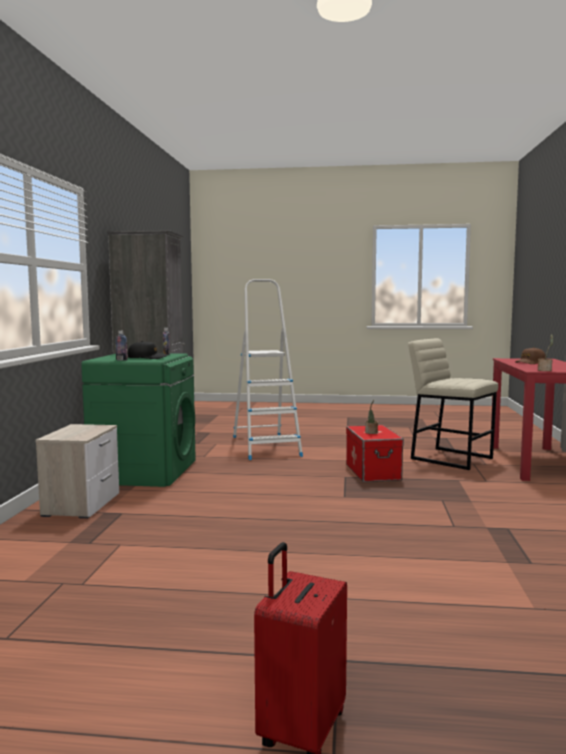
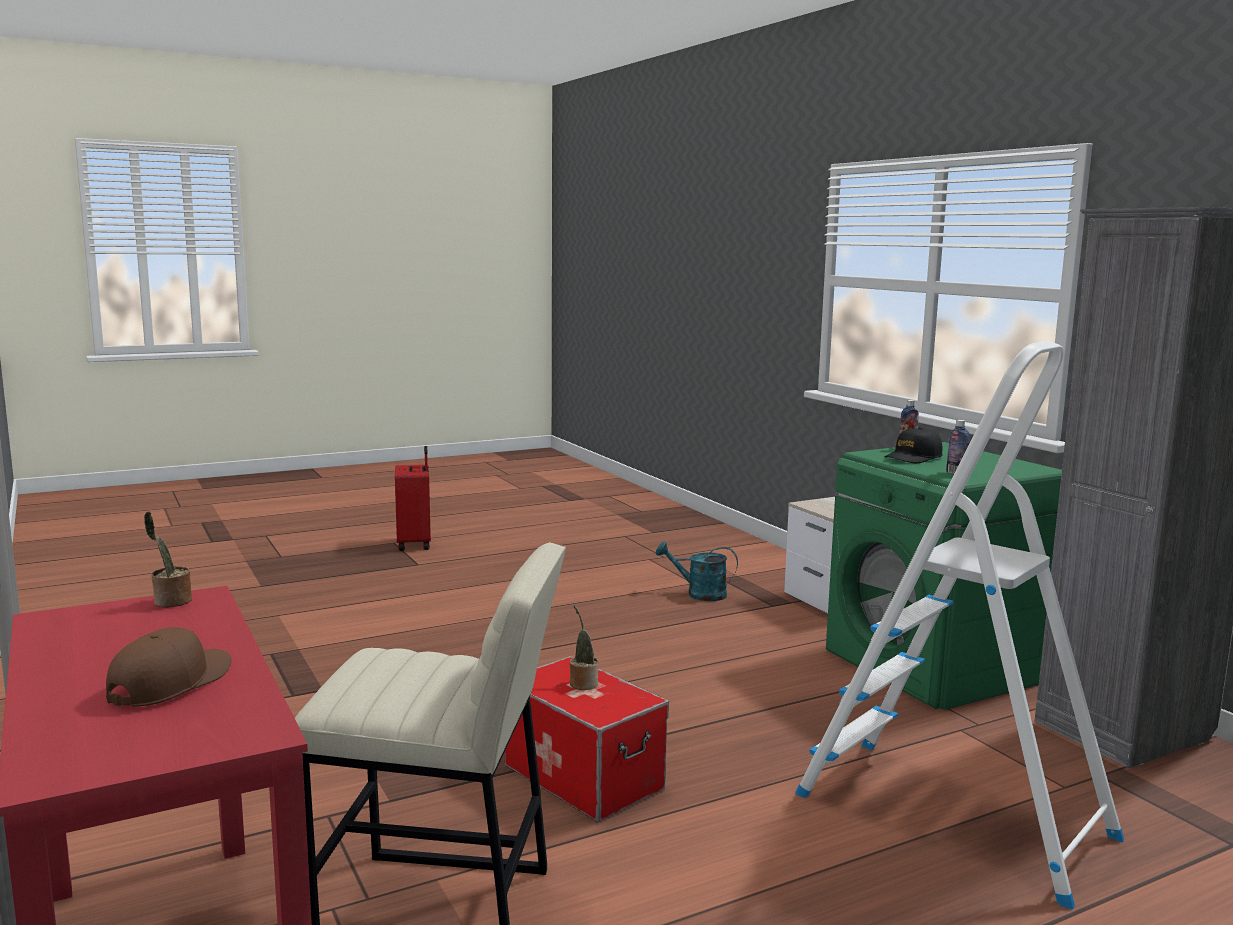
camera: 145 degrees right, 5 degrees up
(142, 533) = (699, 594): none -> turquoise watering can

